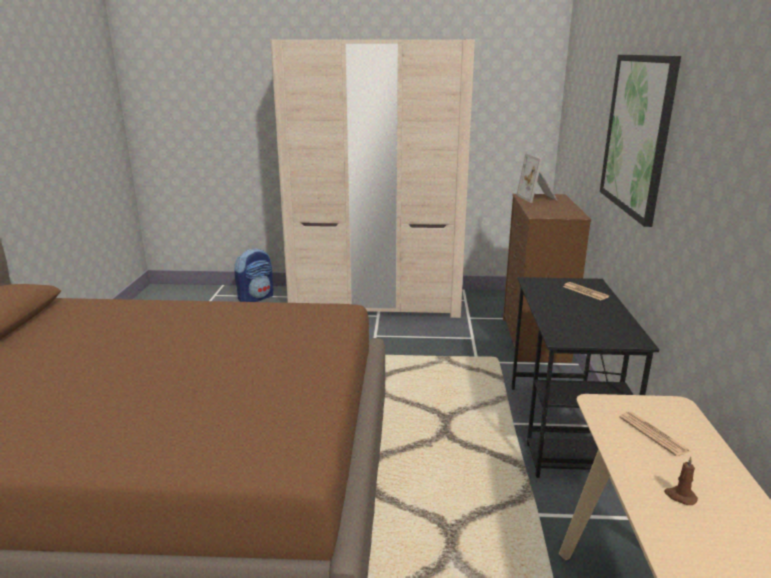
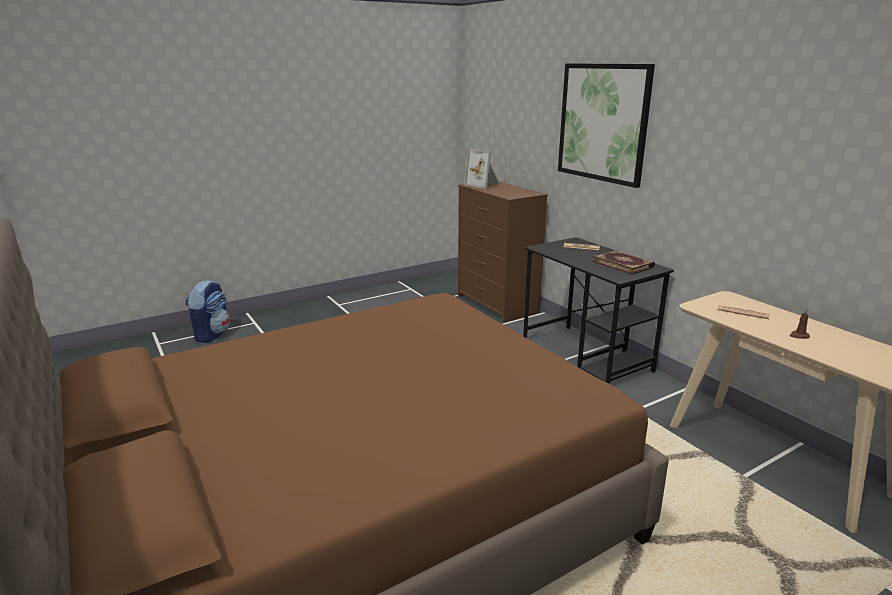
camera: 35 degrees left, 0 degrees up
(376, 302) = (339, 309): beige wardrobe -> none
(599, 325) = (623, 264): none -> book

